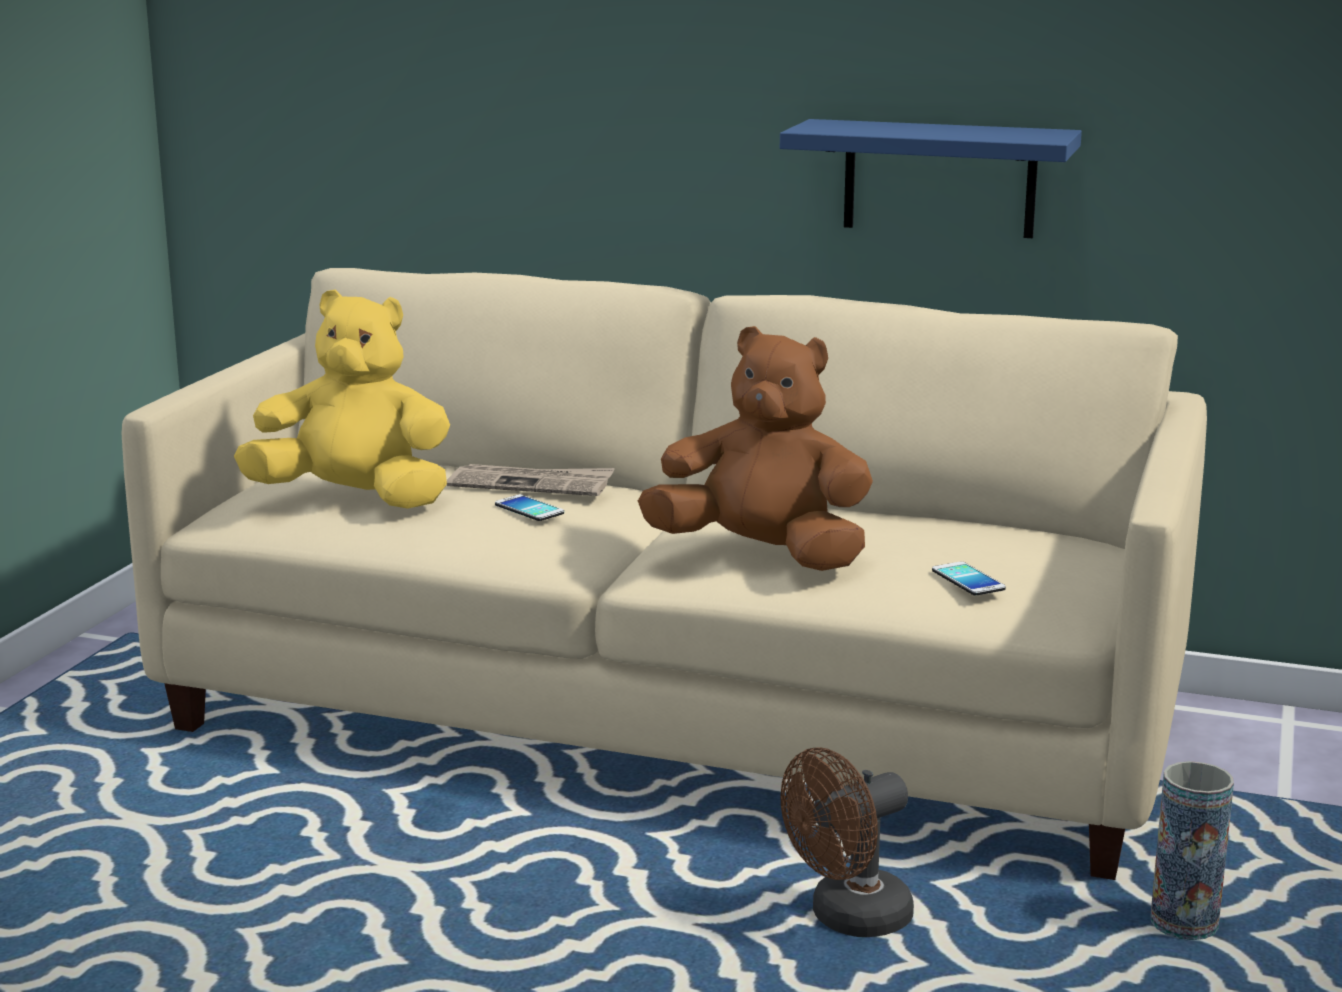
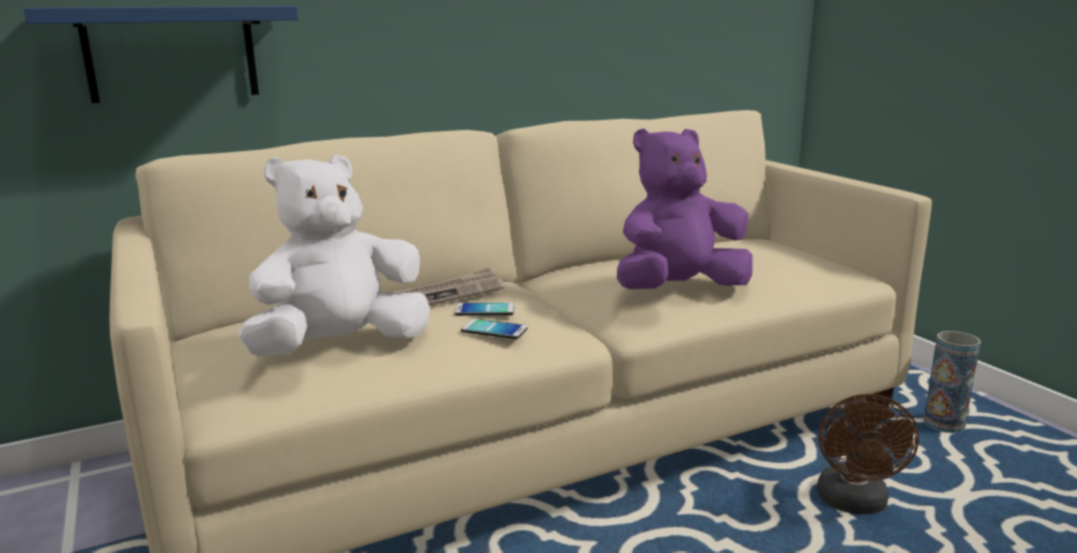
camera: 45 degrees left, 0 degrees up
(355, 499) = (340, 347): yellow plush toy -> white plush toy
(762, 555) = (679, 290): brown plush toy -> purple plush toy
(939, 178) = (590, 41): blue shelf -> blue shelf (171, 53)
(968, 580) = (797, 268): phone -> phone (494, 330)

